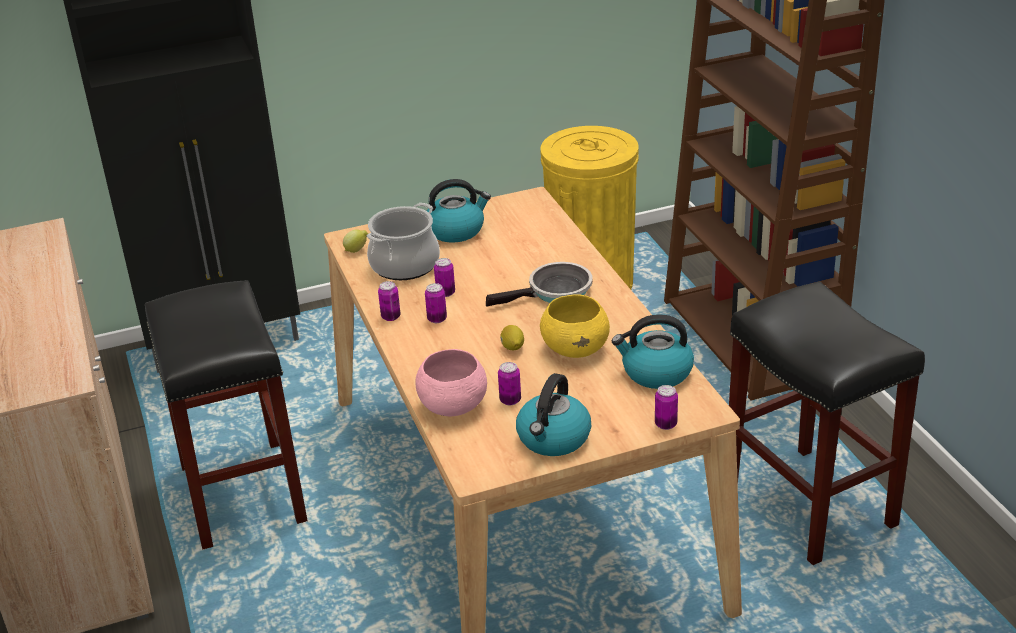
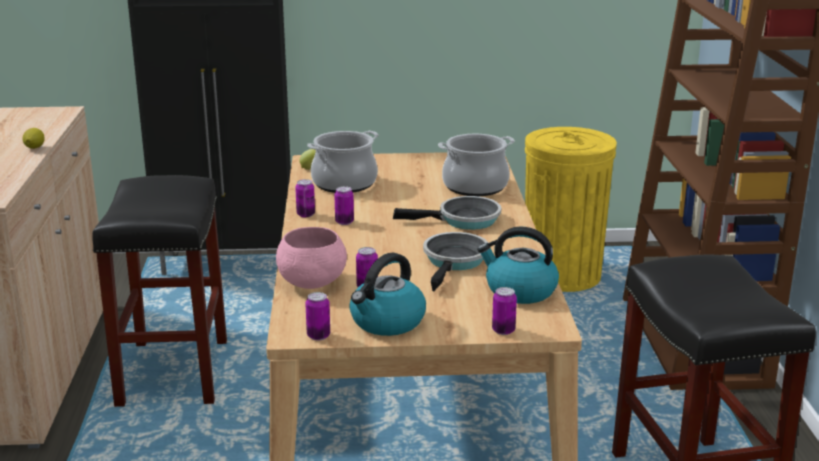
camera: 15 degrees right, 10 degrees down
(445, 293) = (365, 206): can -> can (318, 336)
(456, 230) = (406, 168): kettle -> none
(512, 348) = (397, 252): lemon -> lemon (34, 148)
(541, 243) = (475, 187): none -> cooking pot
(576, 349) = (455, 261): yellow bowl -> frying pan

